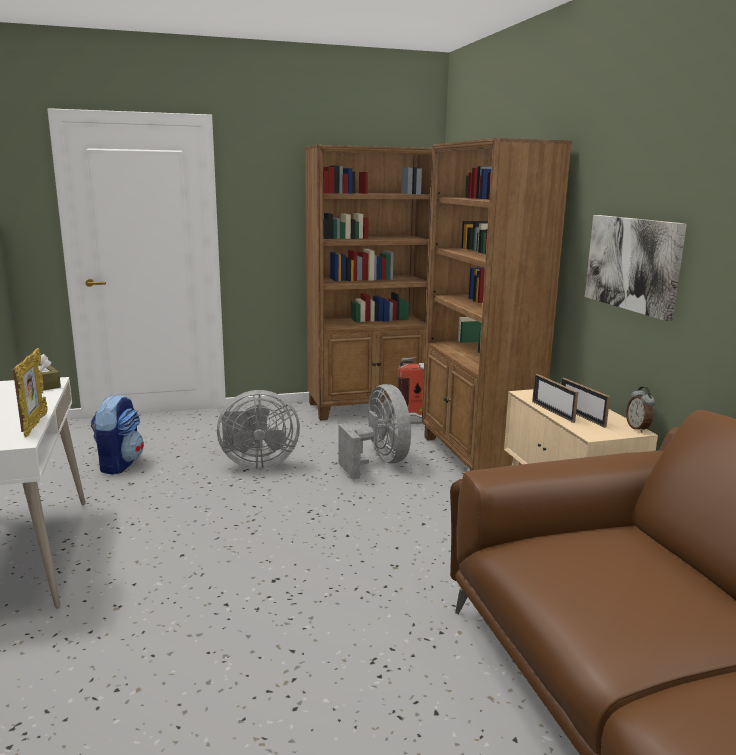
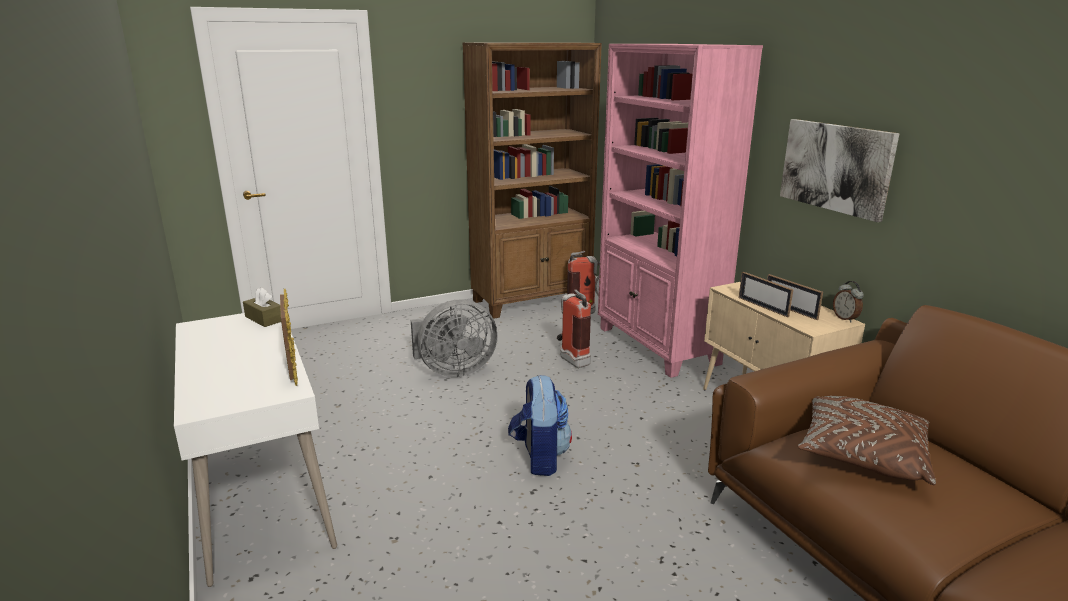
camera: 10 degrees left, 5 degrees up
(119, 464) = (314, 385): backpack -> backpack (539, 458)
(379, 463) = (571, 359): grey fan -> fire extinguisher
(475, 458) = (657, 346): brown bookcase -> pink bookcase
(588, 562) = (862, 454): none -> brown pillow

